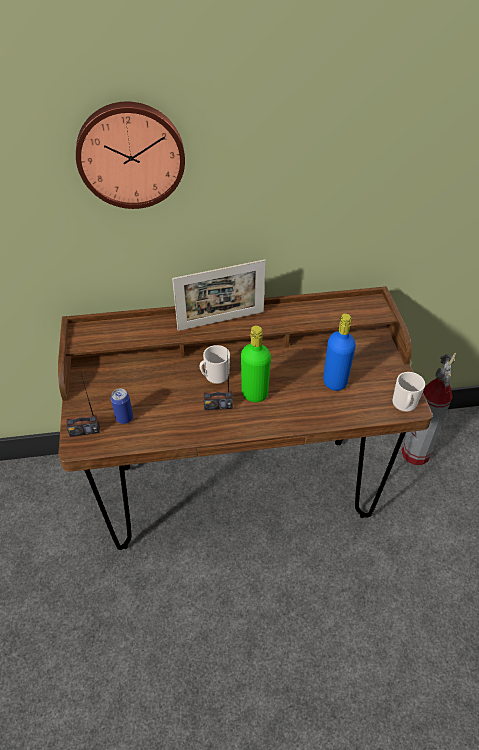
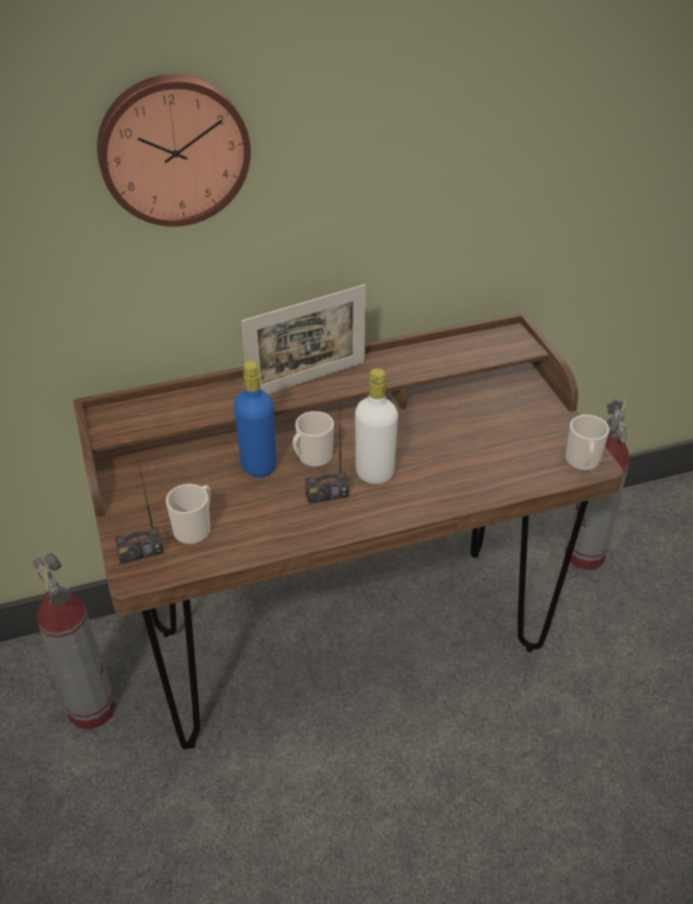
camera: 10 degrees left, 5 degrees down
(68, 512) = (91, 708): none -> fire extinguisher
(124, 418) = (195, 528): can -> mug
(254, 394) = (374, 473): green bottle -> white bottle
(335, 382) = (482, 445): blue bottle -> blue bottle (259, 466)

